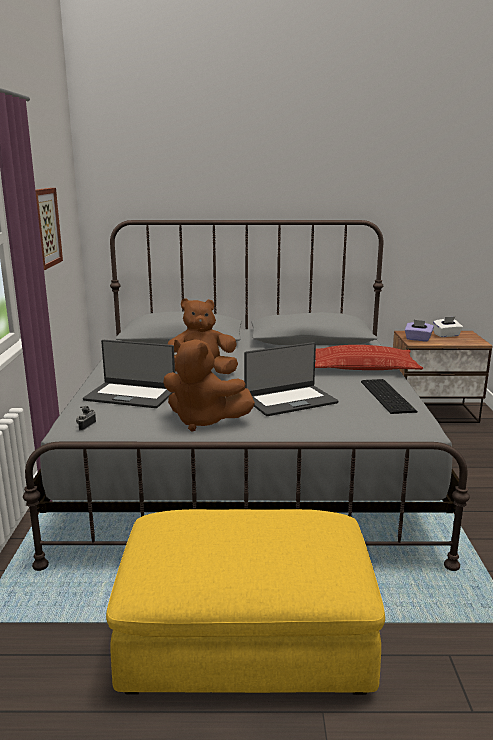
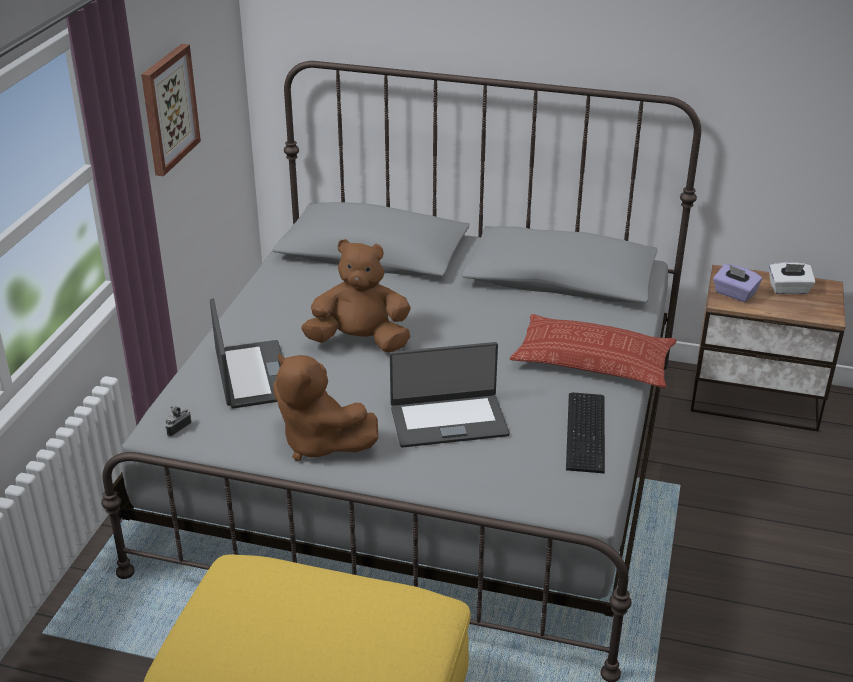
camera: 15 degrees right, 15 degrees up
(130, 395) = (252, 375): laptop -> laptop turned 135 degrees counterclockwise

